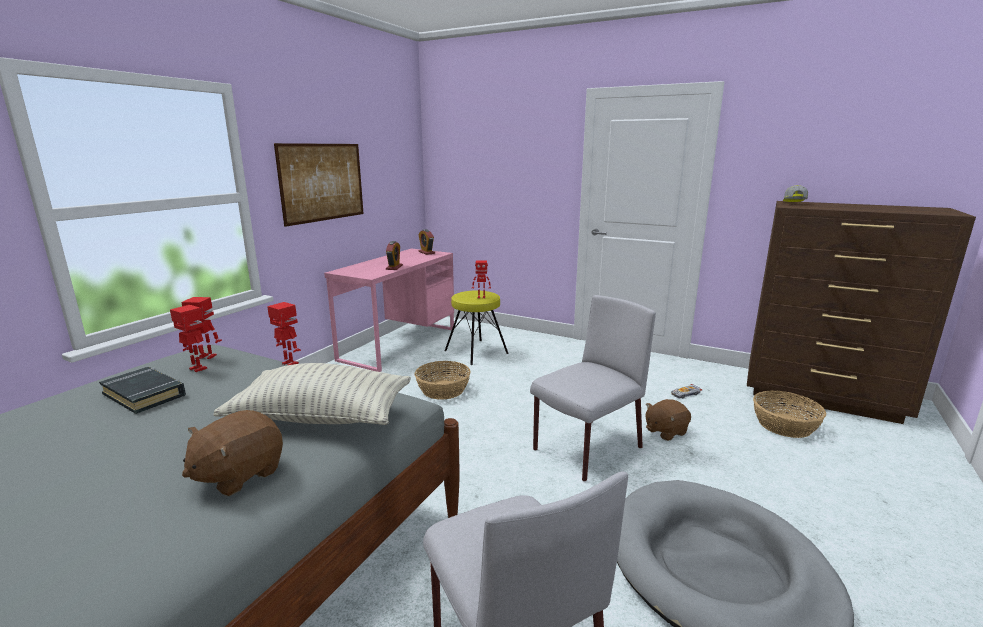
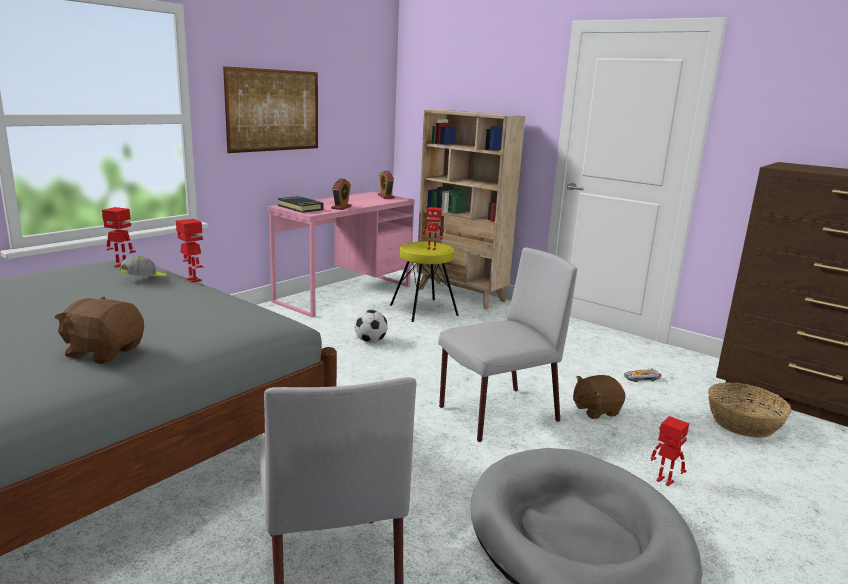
camera: 10 degrees right, 0 degrees up
(145, 394) = (55, 288): black book -> black book (301, 208)
(197, 369) = (108, 274): toy robot -> toy robot (664, 481)
(238, 474) = (104, 352): brown plush toy -> brown plush toy turned 60 degrees clockwise
(322, 417) = (196, 322): pillow -> none
(442, 390) = (370, 341): basket -> football
(501, 333) = (461, 295): none -> beige bookcase
(793, 203) = (791, 165): cap -> cap (144, 279)

